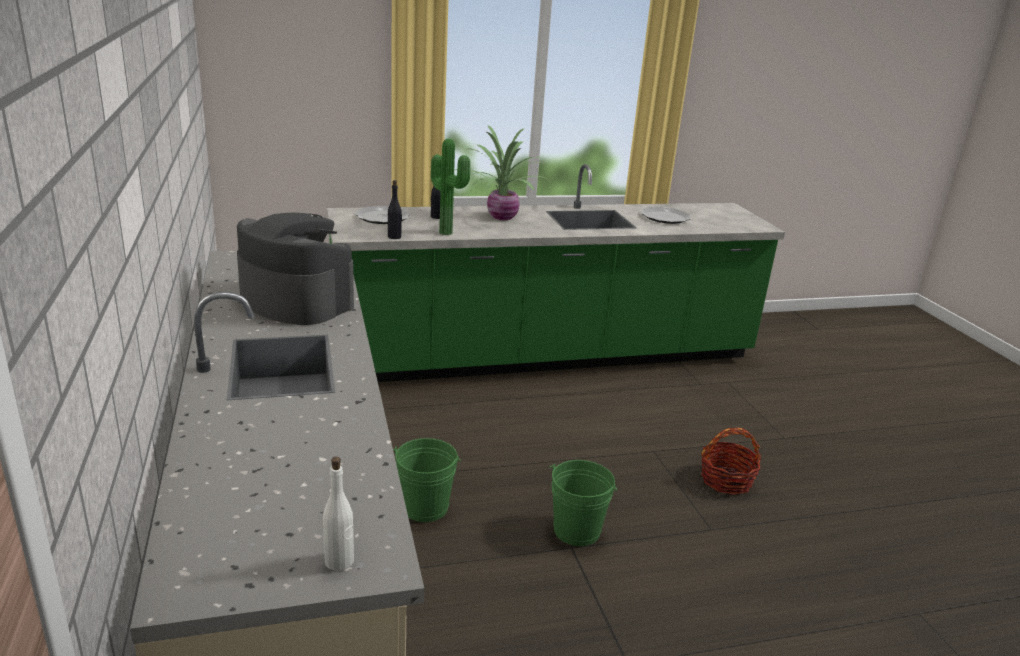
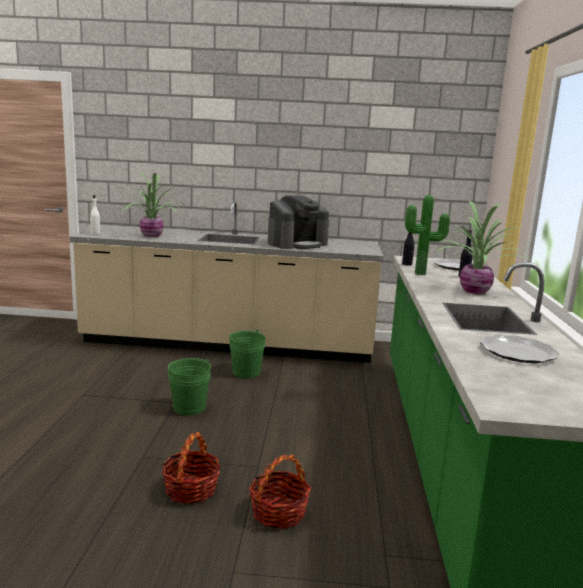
camera: 110 degrees right, 10 degrees down
(314, 459) = (152, 236): none -> potted plant
(705, 429) = (278, 513): none -> basket

